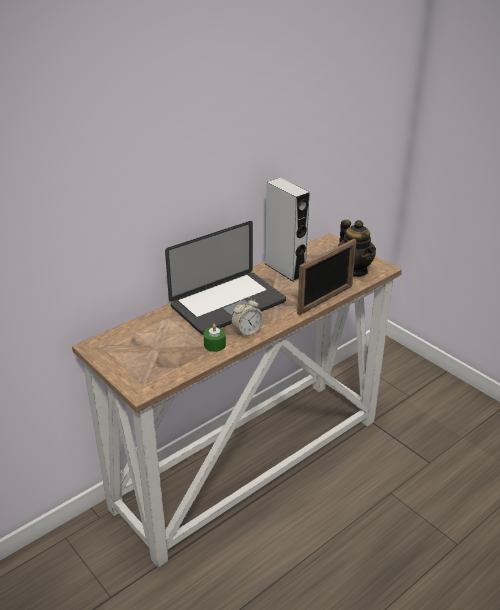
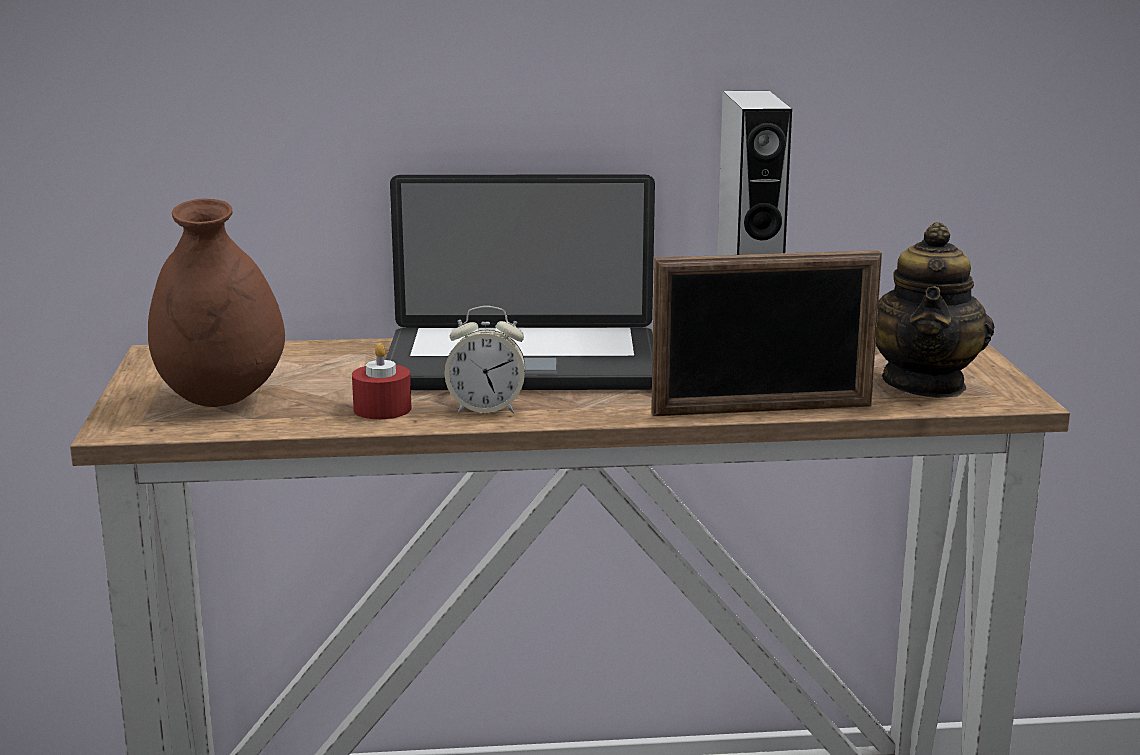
camera: 35 degrees right, 15 degrees down
(153, 362) = (221, 399): none -> brown vase
(214, 345) = (382, 409): green candle -> red candle

